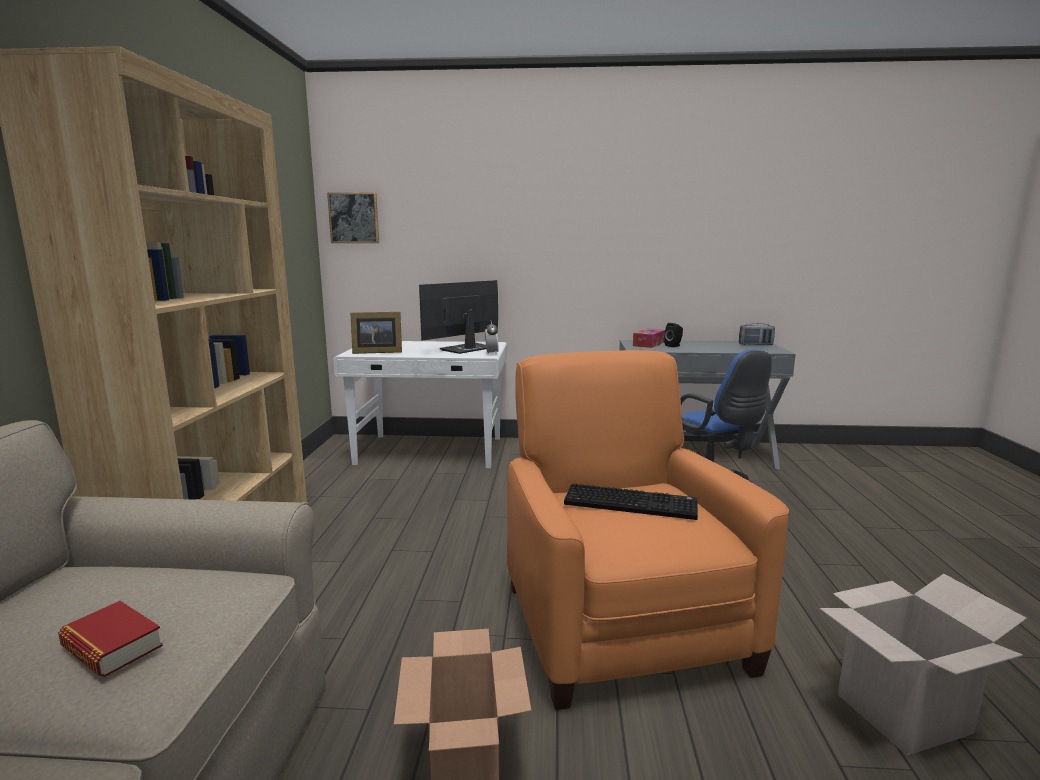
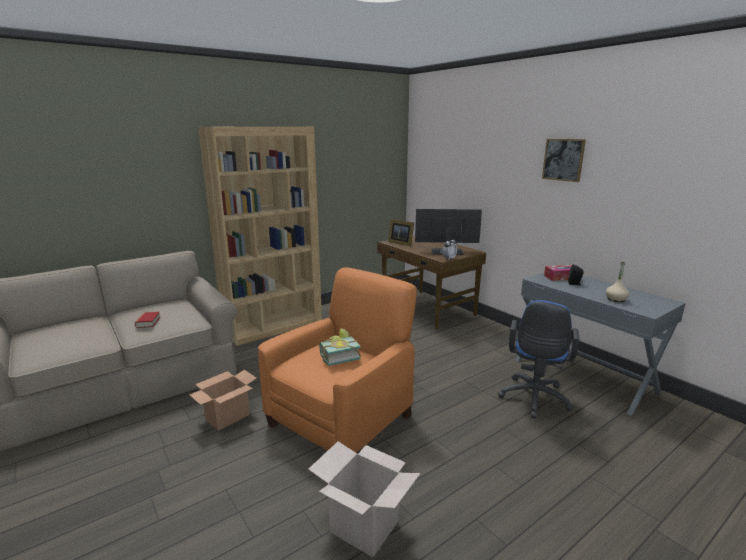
camera: 50 degrees right, 5 degrees up
(354, 218) = (421, 160): picture -> picture (563, 159)
(431, 451) = (427, 309): white desk -> brown desk
(632, 503) = (338, 356): keyboard -> book
(734, 348) = (616, 299): none -> beige bottle
(755, 344) = (654, 302): radio -> none

